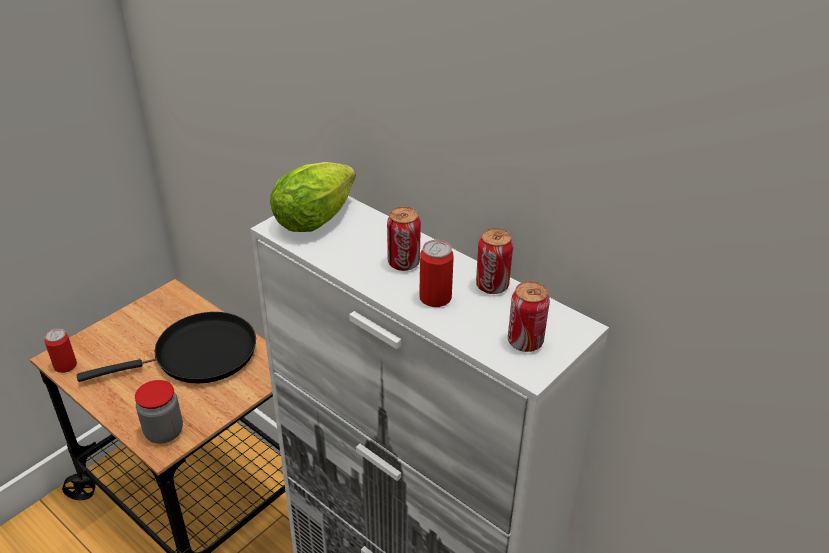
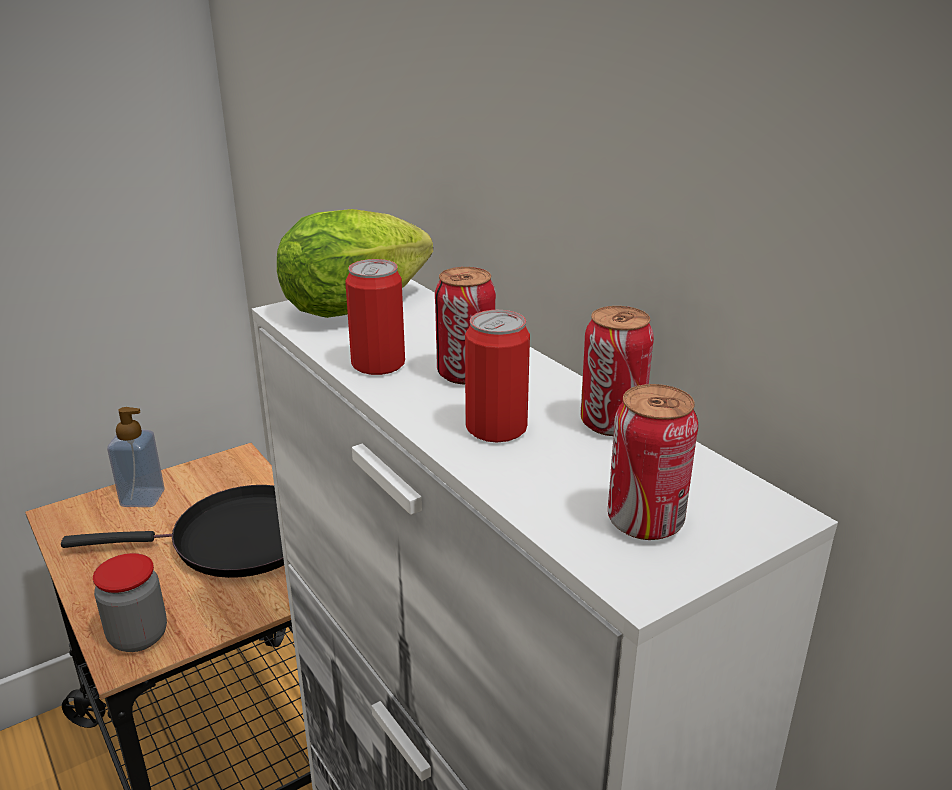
camera: 15 degrees right, 10 degrees down
(65, 365) = (62, 526): can -> can (378, 364)
(115, 335) = (142, 498): none -> soap dispenser

